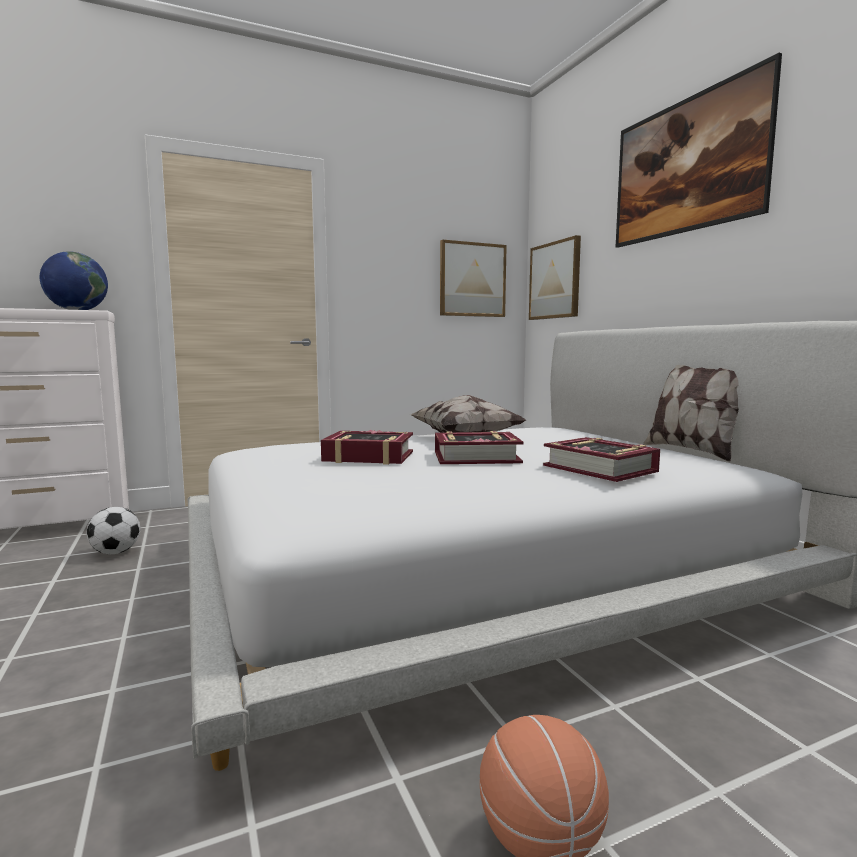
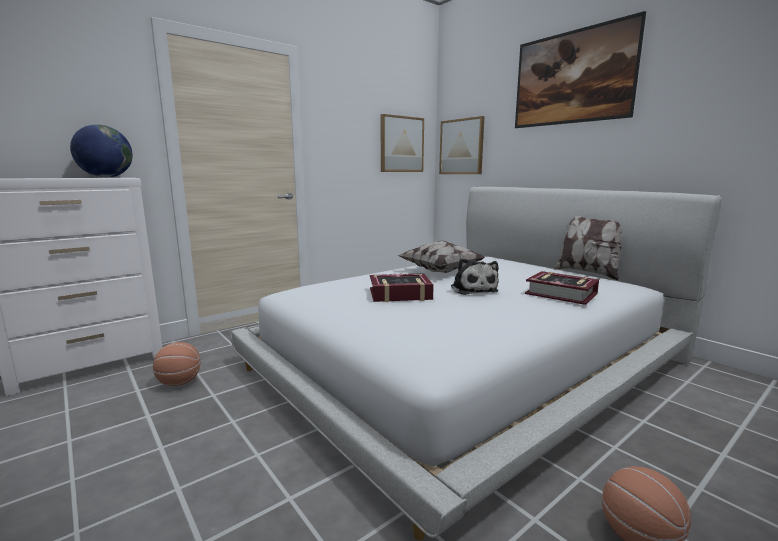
camera: 15 degrees left, 5 degrees up
(115, 552) = (179, 383): football -> basketball
(476, 457) = (473, 289): book -> plush toy

